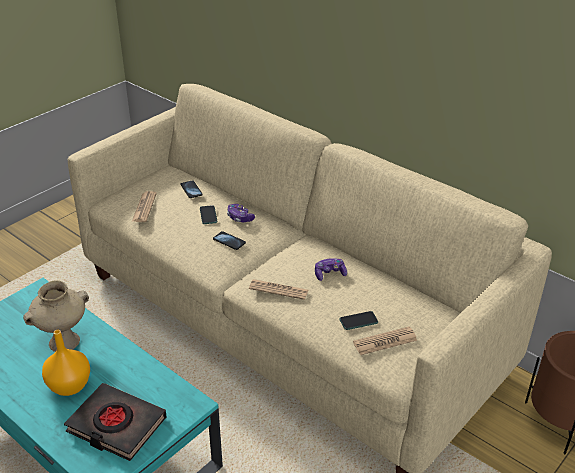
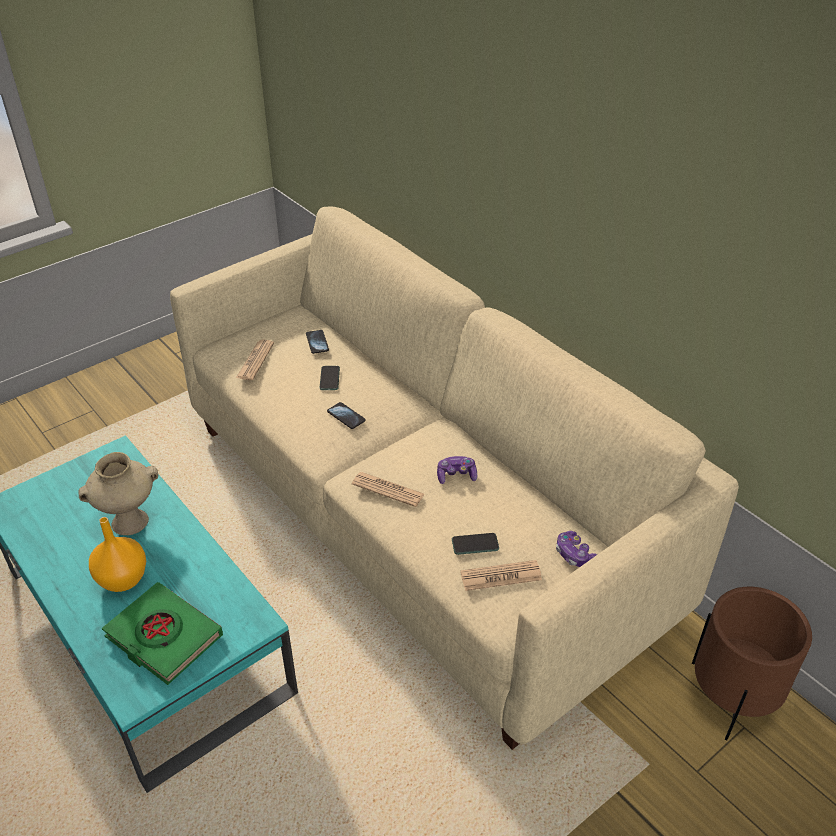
camera: 10 degrees right, 5 degrees up
(116, 425) = (163, 637): black book -> green book
(240, 218) = (367, 386): game controller -> game controller (574, 555)

